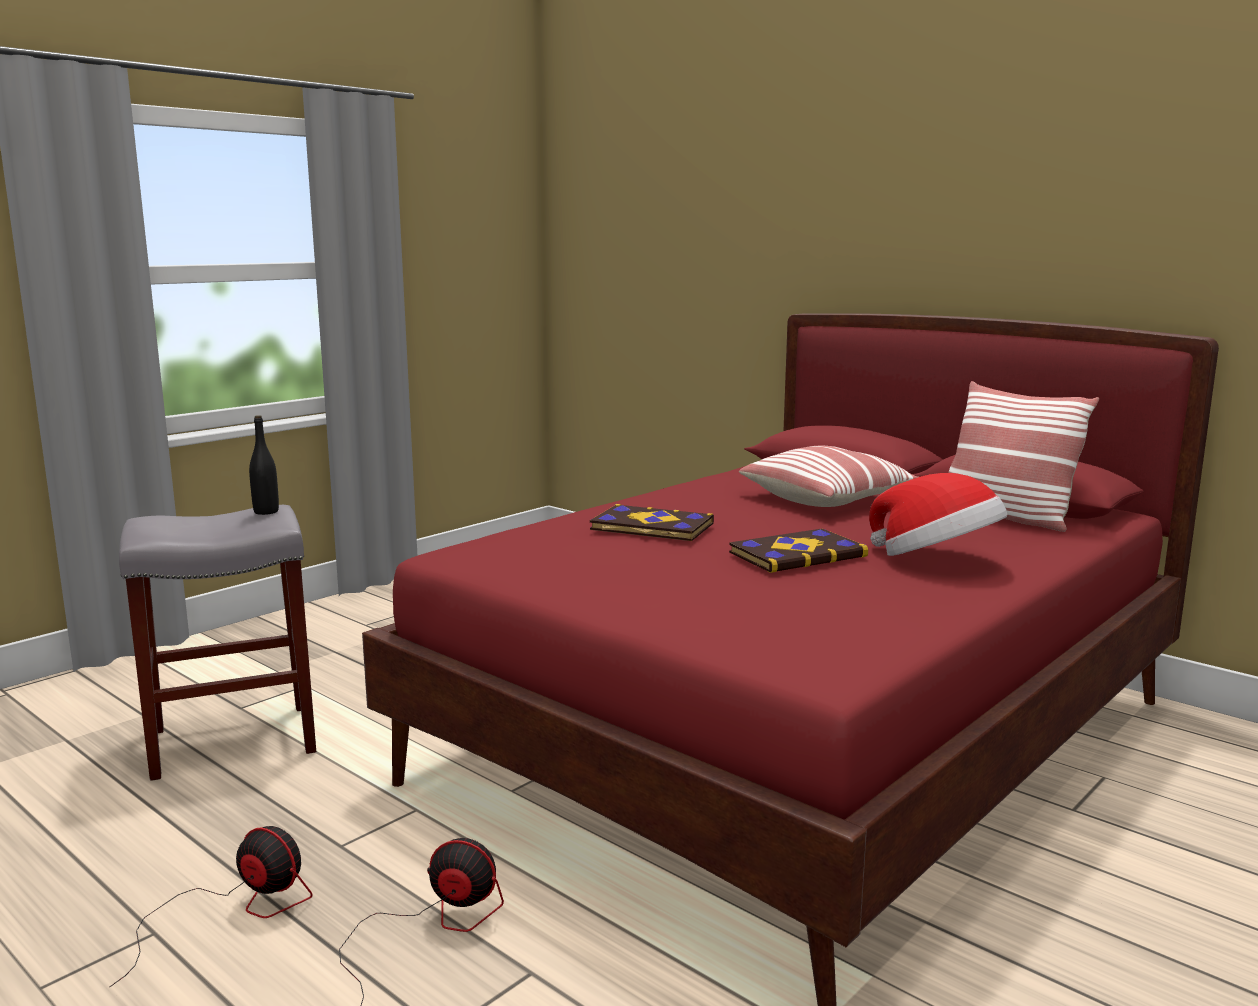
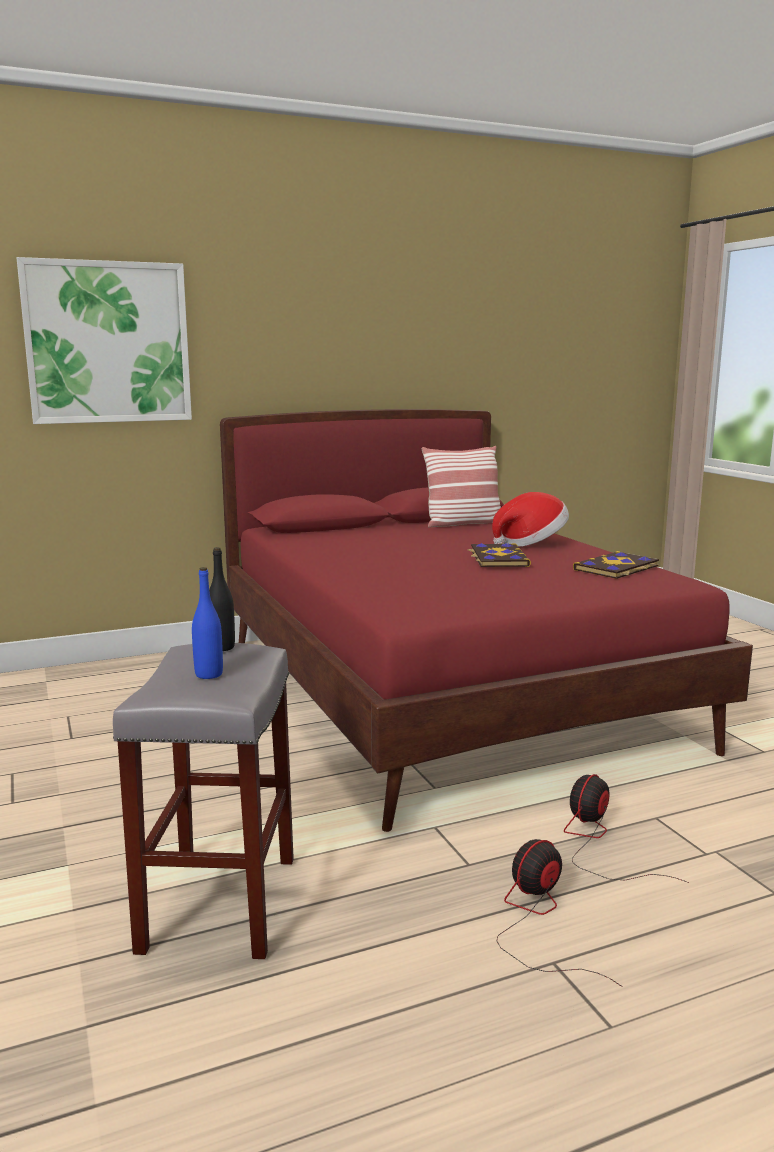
camera: 65 degrees left, 0 degrees up
(201, 522) = (209, 674): none -> blue bottle
(651, 527) = (411, 570): book -> book (617, 568)
(703, 220) = (108, 343): none -> picture
(827, 499) = (383, 538): pillow -> none

